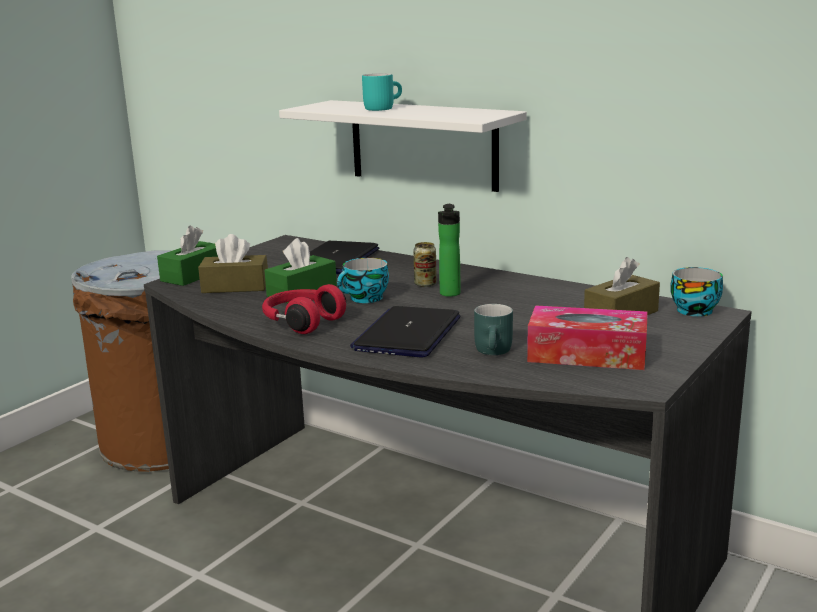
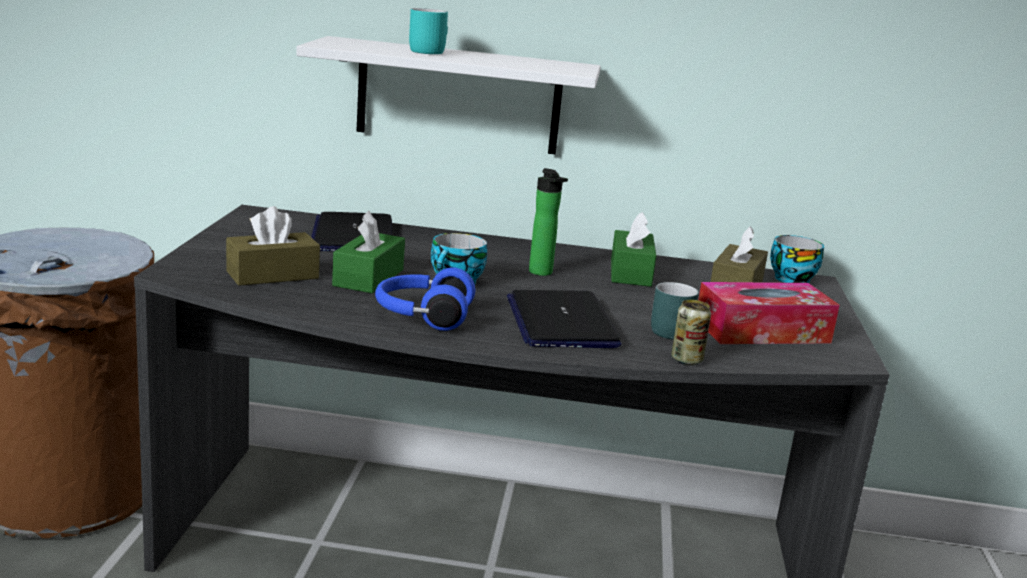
camera: 30 degrees left, 0 degrees up
(193, 275) = (192, 262): green tissue box -> green tissue box (630, 272)
(301, 322) = (422, 316): red headphones -> blue headphones
(425, 284) = (499, 262): can -> can (686, 360)

